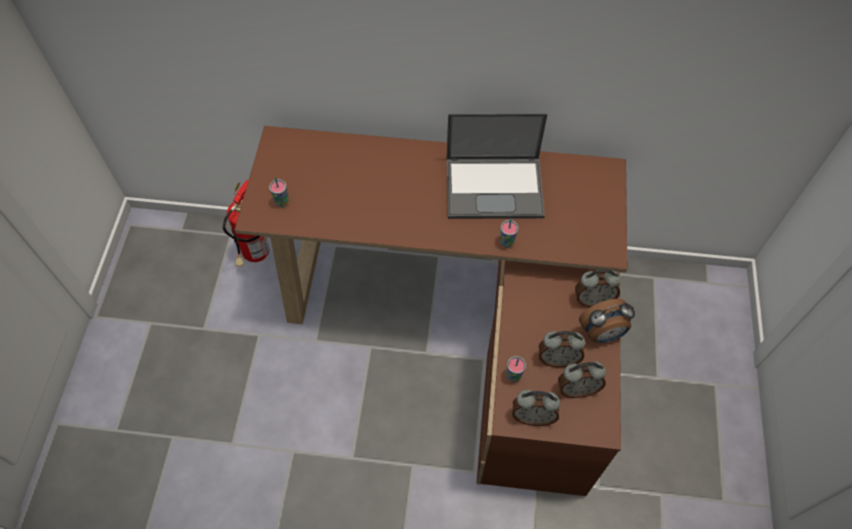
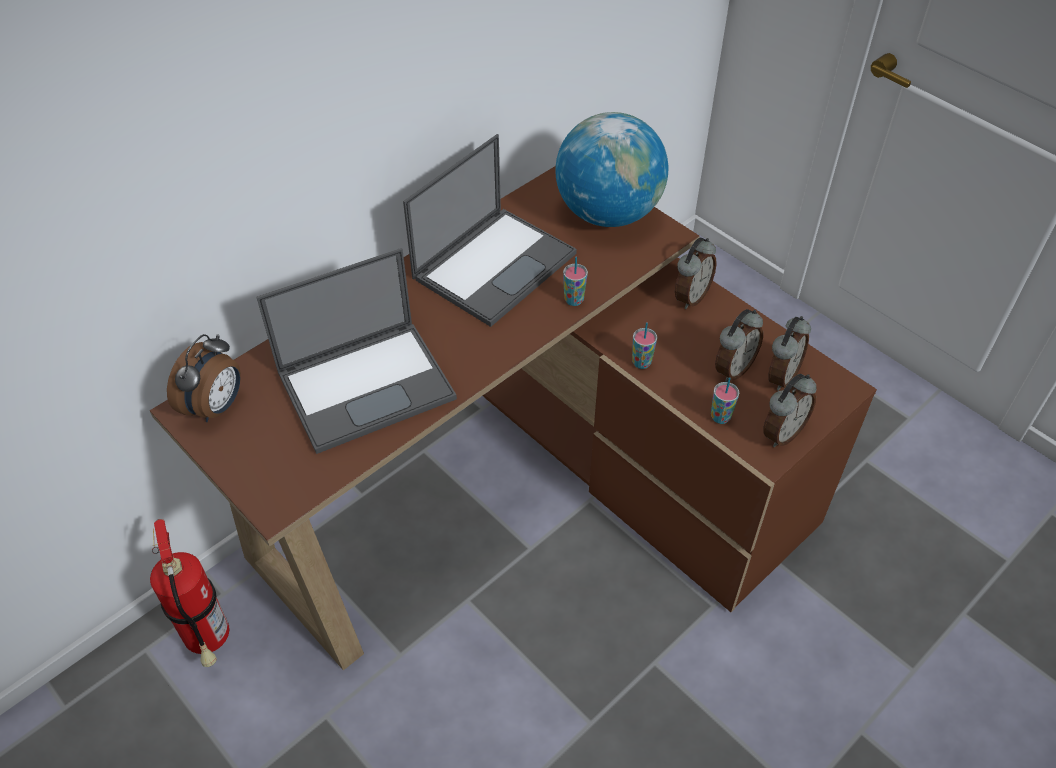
camera: 50 degrees left, 10 degrees down
(282, 202) = (287, 463): cup -> cup (641, 363)
(358, 196) = (368, 384): none -> laptop
(594, 210) = (608, 213): none -> globe
(602, 333) = (736, 316): alarm clock -> alarm clock (216, 407)

